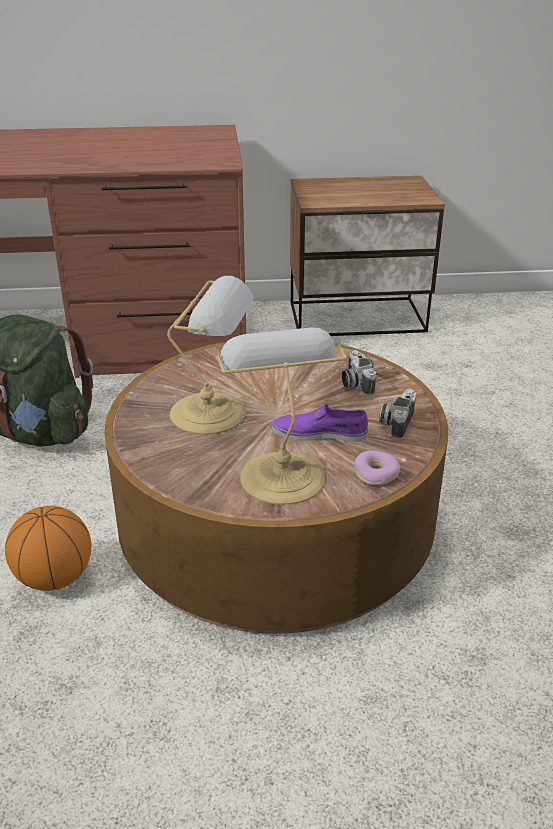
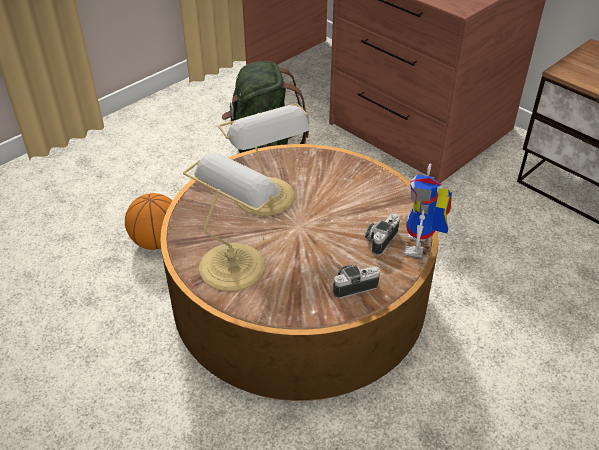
camera: 50 degrees right, 10 degrees up
(319, 433) = (298, 256): purple shoe -> none
(375, 474) = (281, 307): donut -> none
(391, 371) = (421, 248): none -> toy robot

